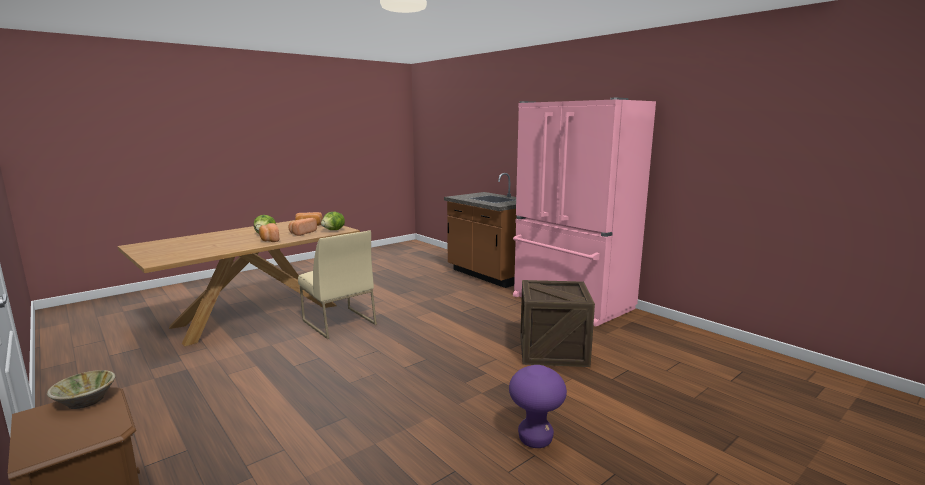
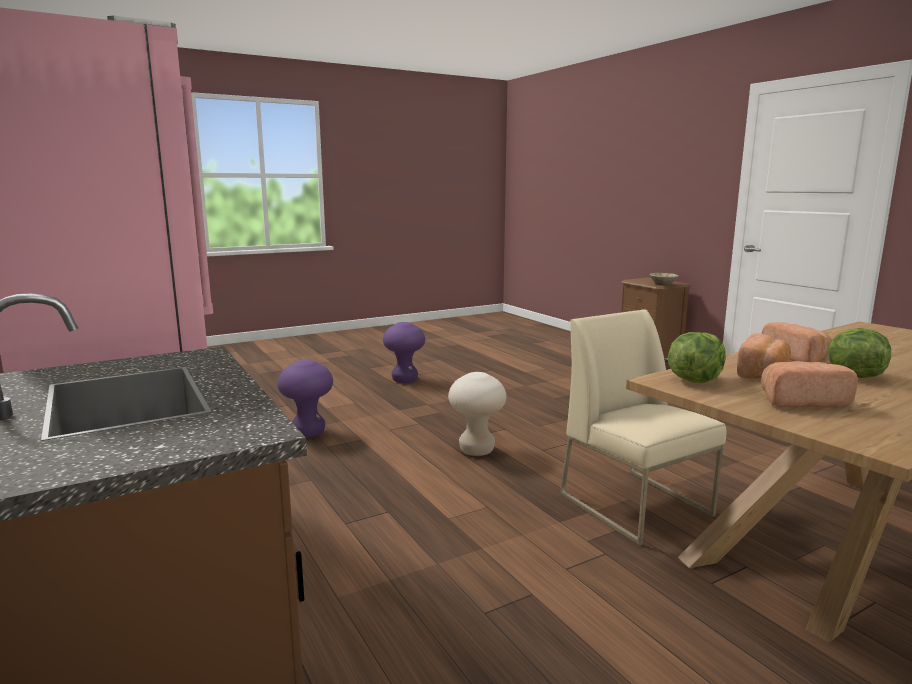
camera: 170 degrees left, 0 degrees up
(424, 346) = (476, 450): none -> beige stool
(553, 350) = (308, 433): crate -> purple stool

